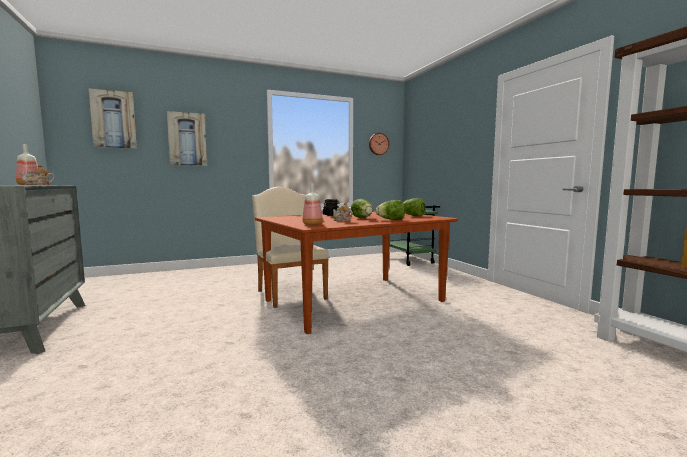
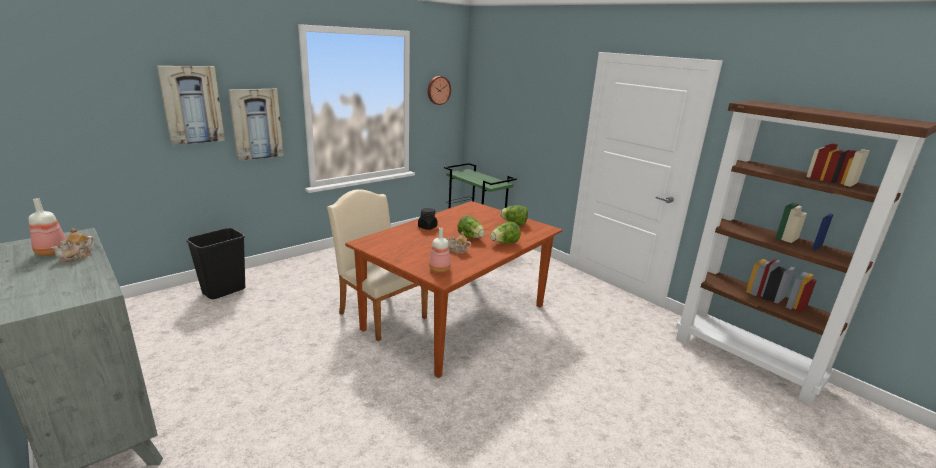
camera: 20 degrees left, 15 degrees up
(113, 119) = (73, 84): picture -> picture (256, 124)
(189, 275) = (224, 291): none -> black trash can

